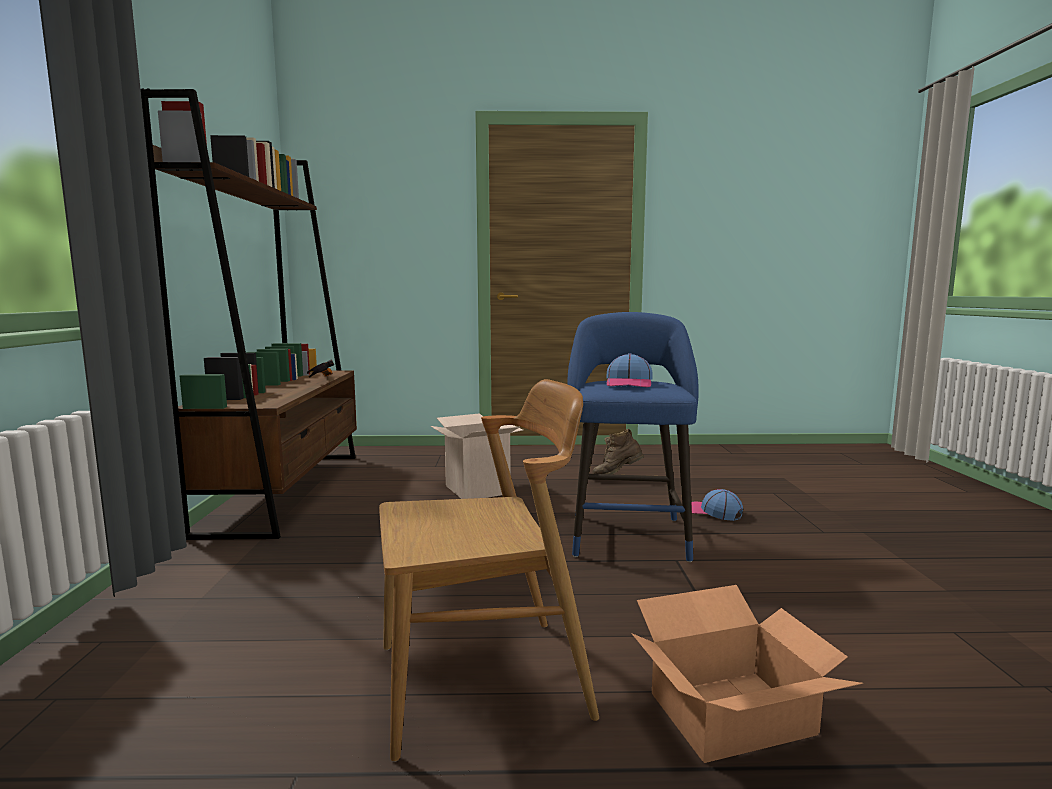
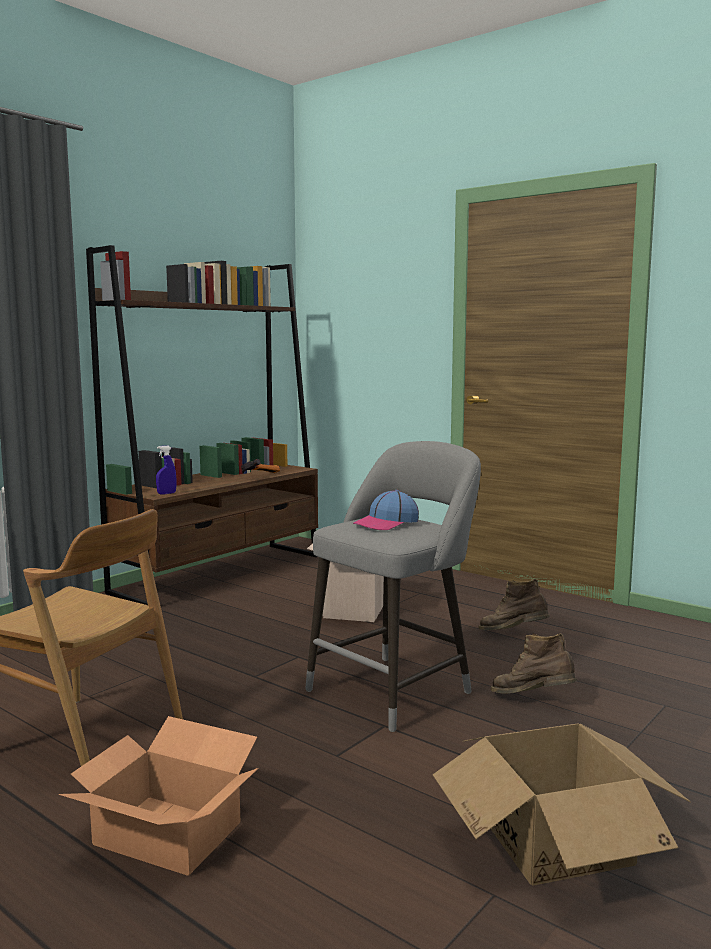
camera: 40 degrees right, 0 degrees up
(272, 402) = (166, 493): none -> blue spray bottle
(627, 534) = (395, 689): blue stool -> grey stool
(713, 512) = (533, 700): cap -> brown boot
(901, 585) = (556, 840): none -> cardboard box

